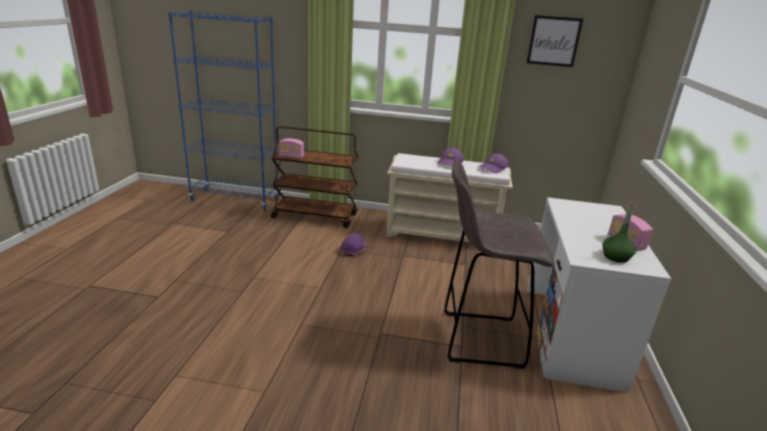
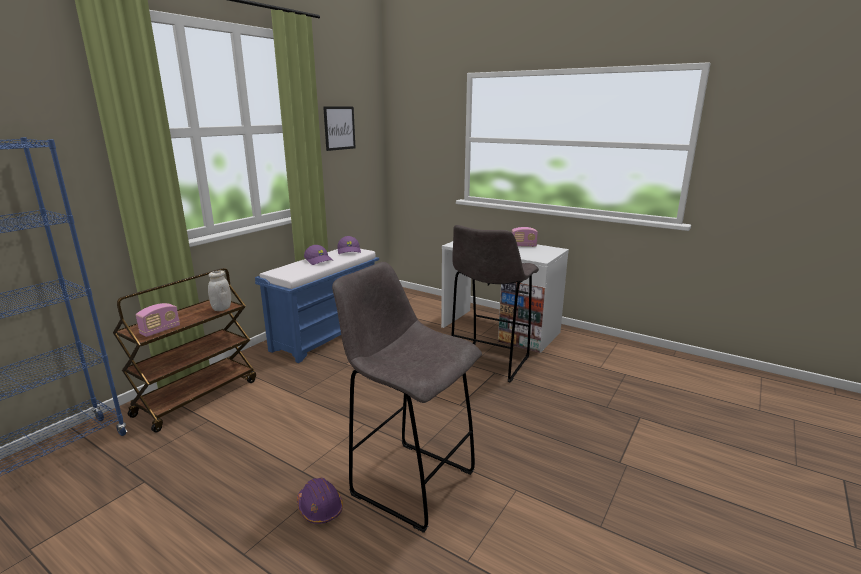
camera: 65 degrees left, 5 degrees down
(257, 327) = (410, 481): none -> grey stool
(337, 162) = (221, 308): none -> white jar
(354, 250) = (307, 388): purple hard hat -> purple hard hat (320, 508)
(442, 234) = (327, 334): beige bench -> blue bench
(615, 256) = (540, 252): green bottle -> none

